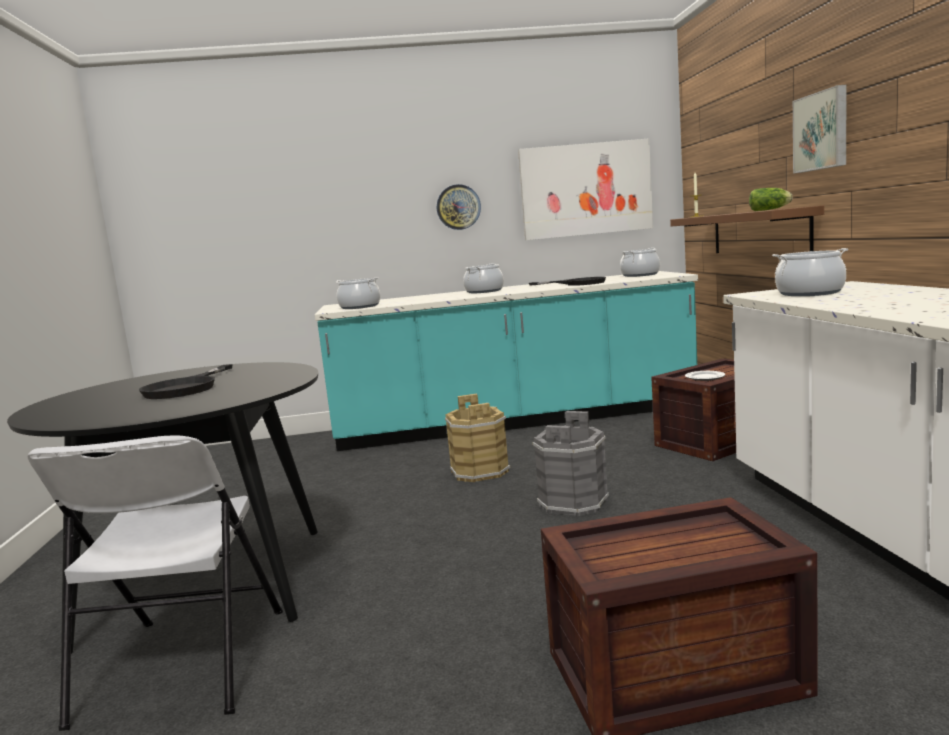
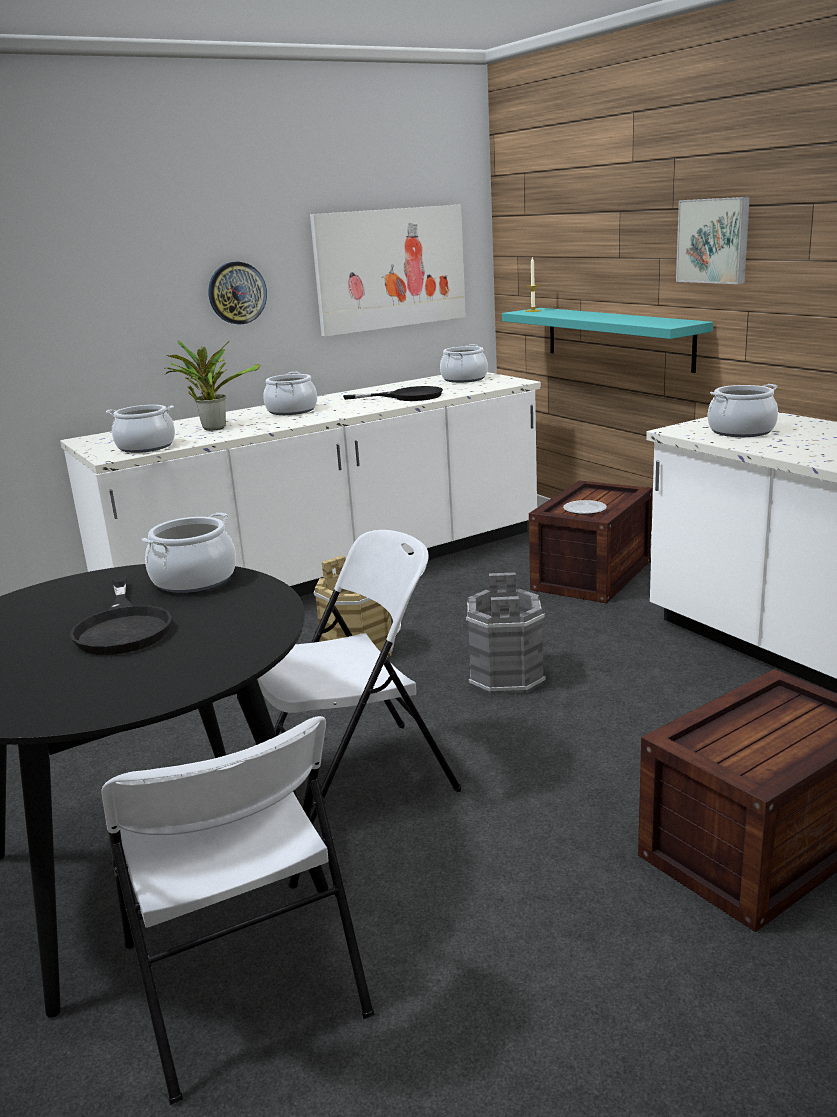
camera: 25 degrees left, 10 degrees up
(271, 369) = (194, 580): none -> cooking pot
(392, 552) = (357, 778): none -> white chair
(417, 299) = (212, 428): none -> potted plant
(514, 421) = (333, 572): turquoise counter -> white counter
(759, 232) = (617, 338): brown shelf -> turquoise shelf
(771, 209) = (653, 321): lettuce -> none

